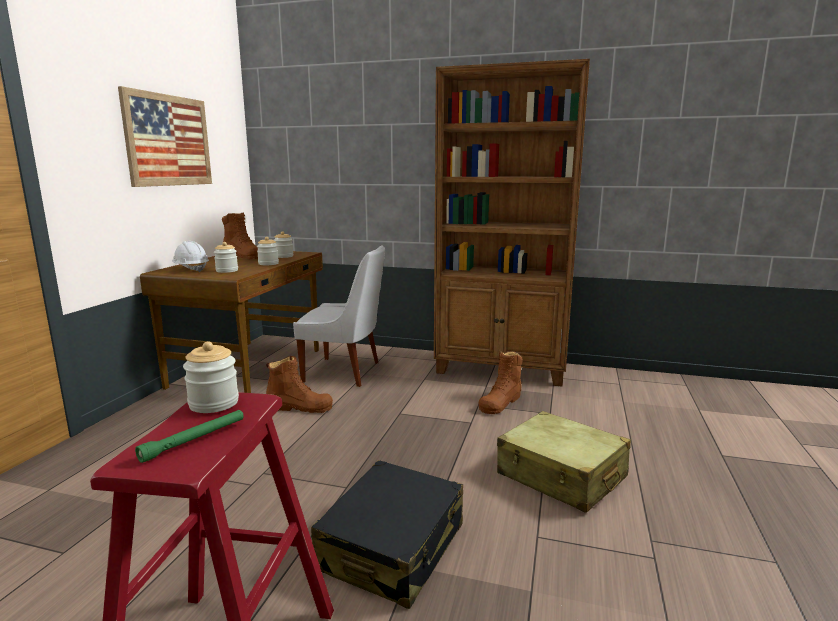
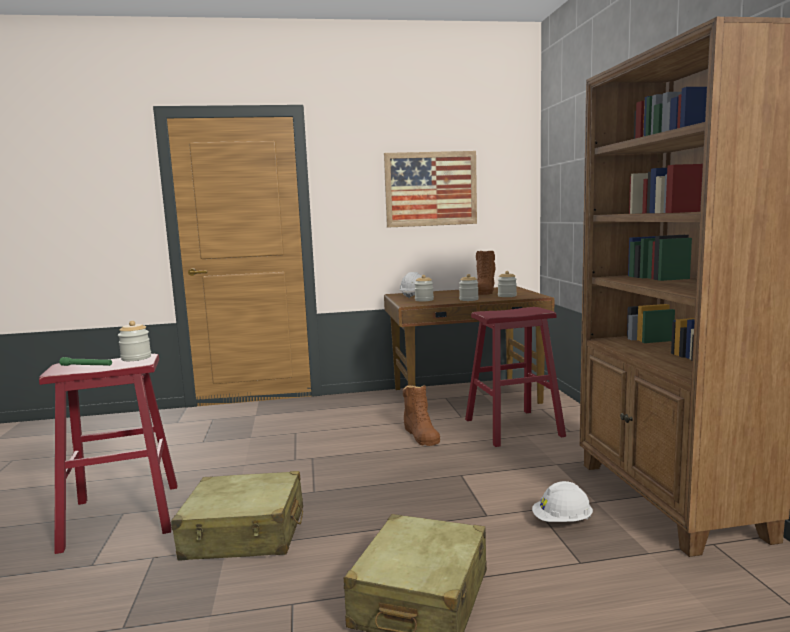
camera: 65 degrees right, 5 degrees down
(345, 372) = (513, 427): white chair -> red stool
(393, 547) = (245, 534): black suitcase -> beige suitcase
(500, 402) = (562, 521): brown boot -> white hard hat

